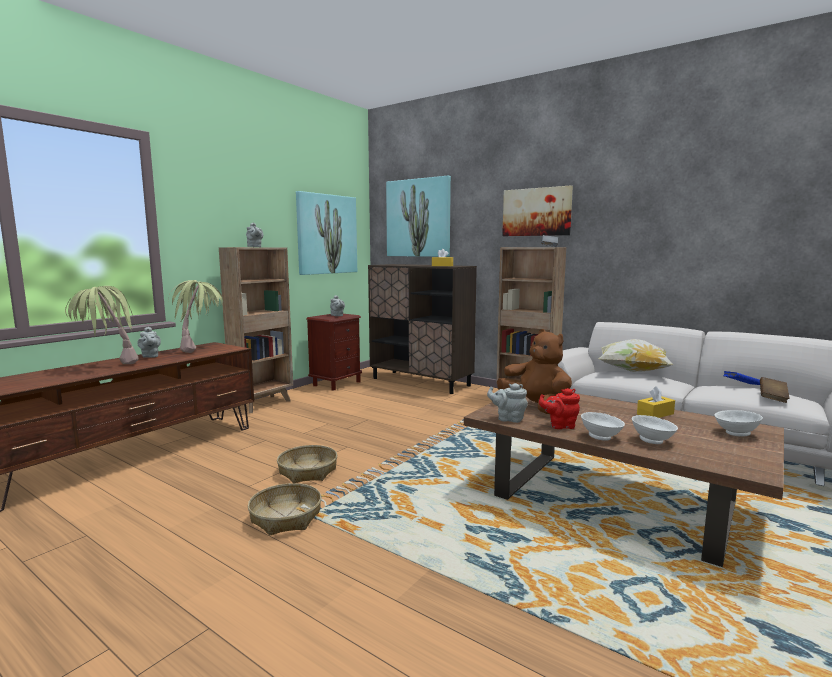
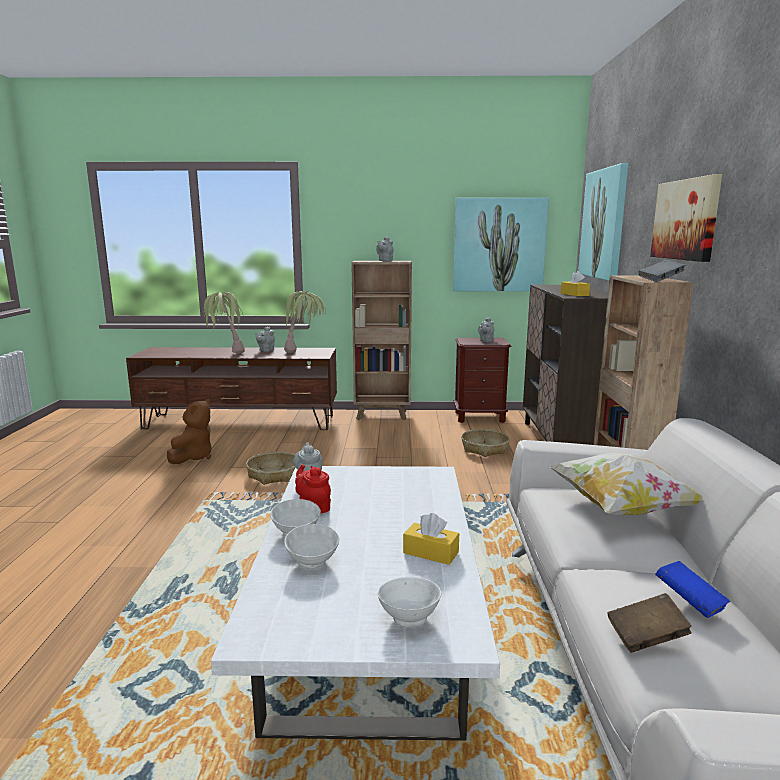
camera: 55 degrees right, 5 degrees up
(285, 517) = (195, 494): basket -> basket (484, 449)
(536, 407) = (366, 487): brown plush toy -> brown plush toy (193, 457)
(615, 500) = (371, 633): brown coffee table -> white coffee table

